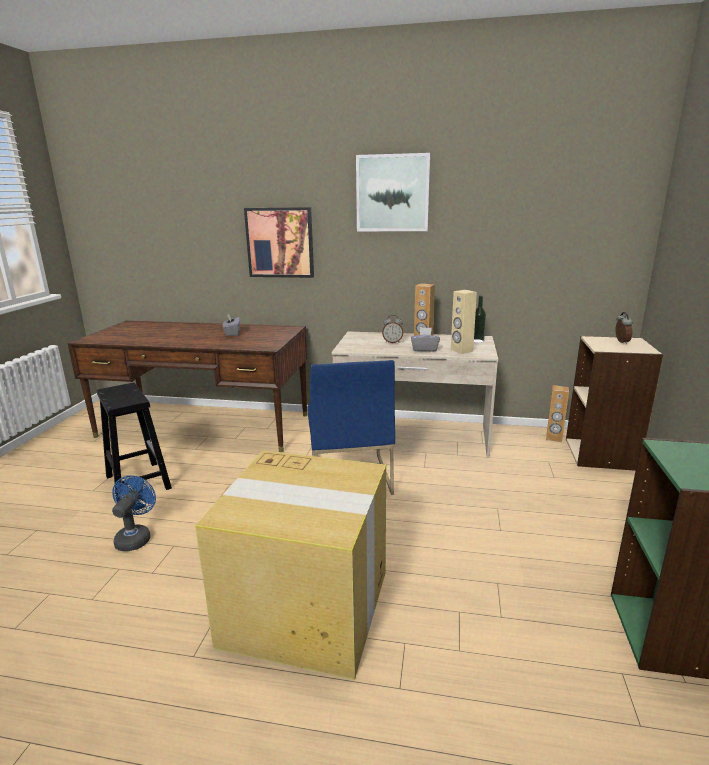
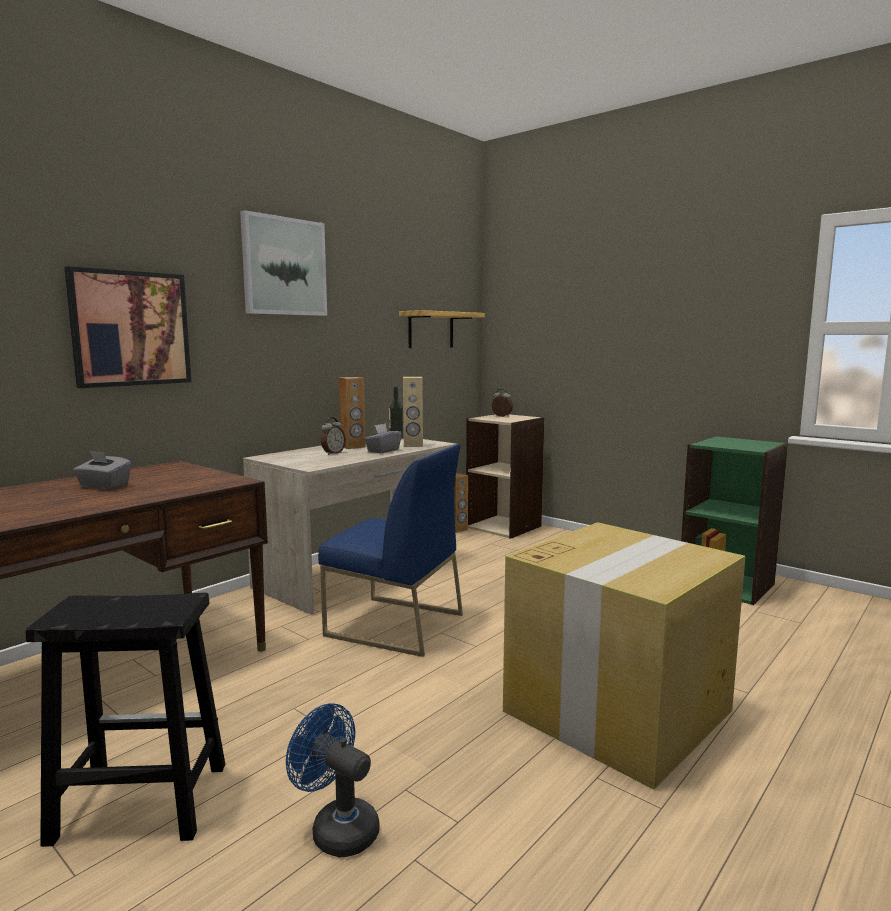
camera: 60 degrees left, 10 degrees down
(564, 241) = (431, 330): none -> shelf

